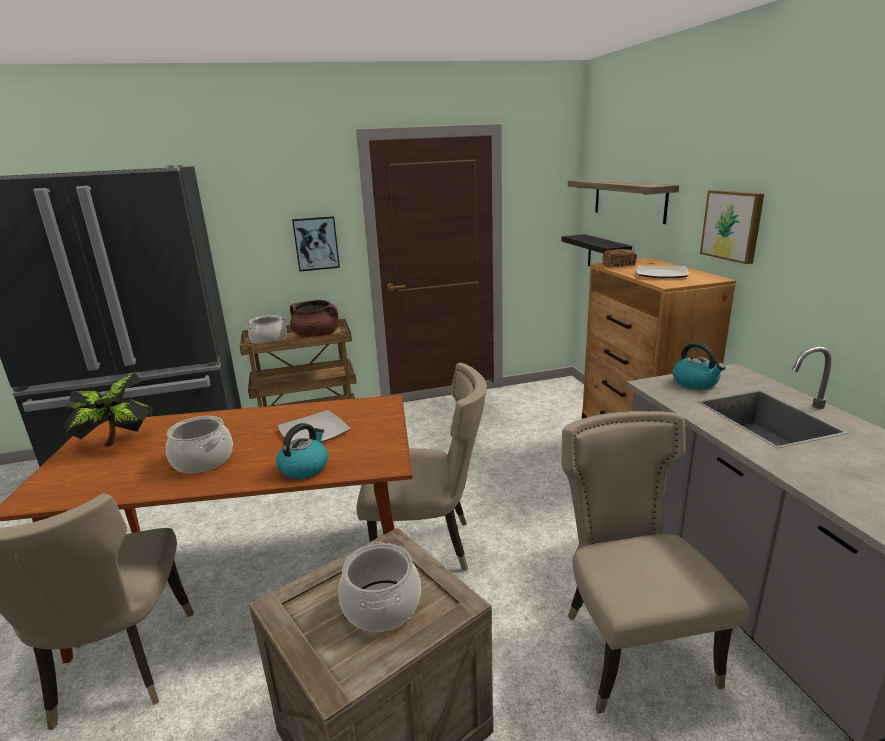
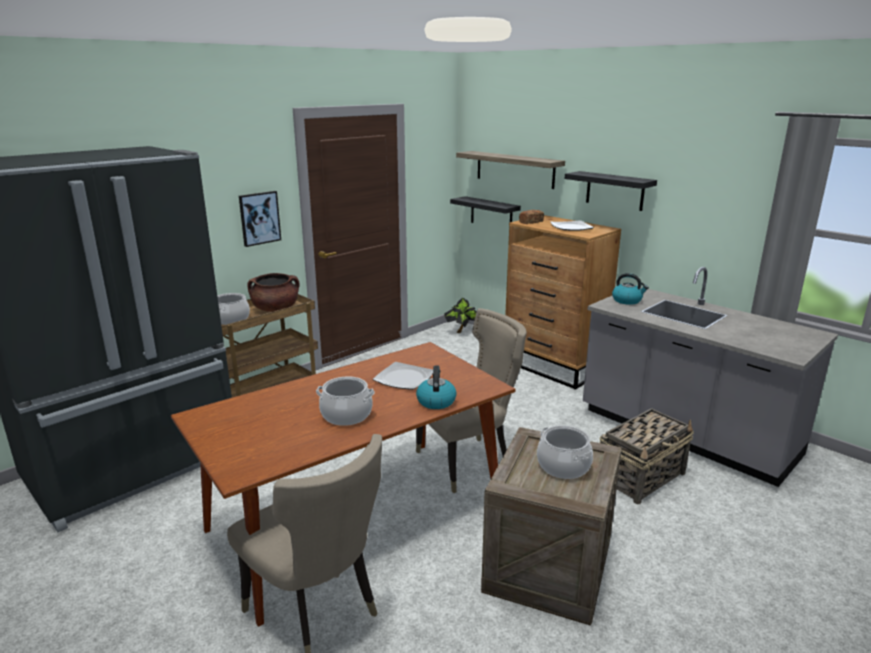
camera: 30 degrees left, 0 degrees up
(119, 443) = (243, 421): potted plant -> potted plant (462, 331)
(630, 646) = (641, 476): beige chair -> basket
(733, 225) = (615, 191): picture -> black shelf

